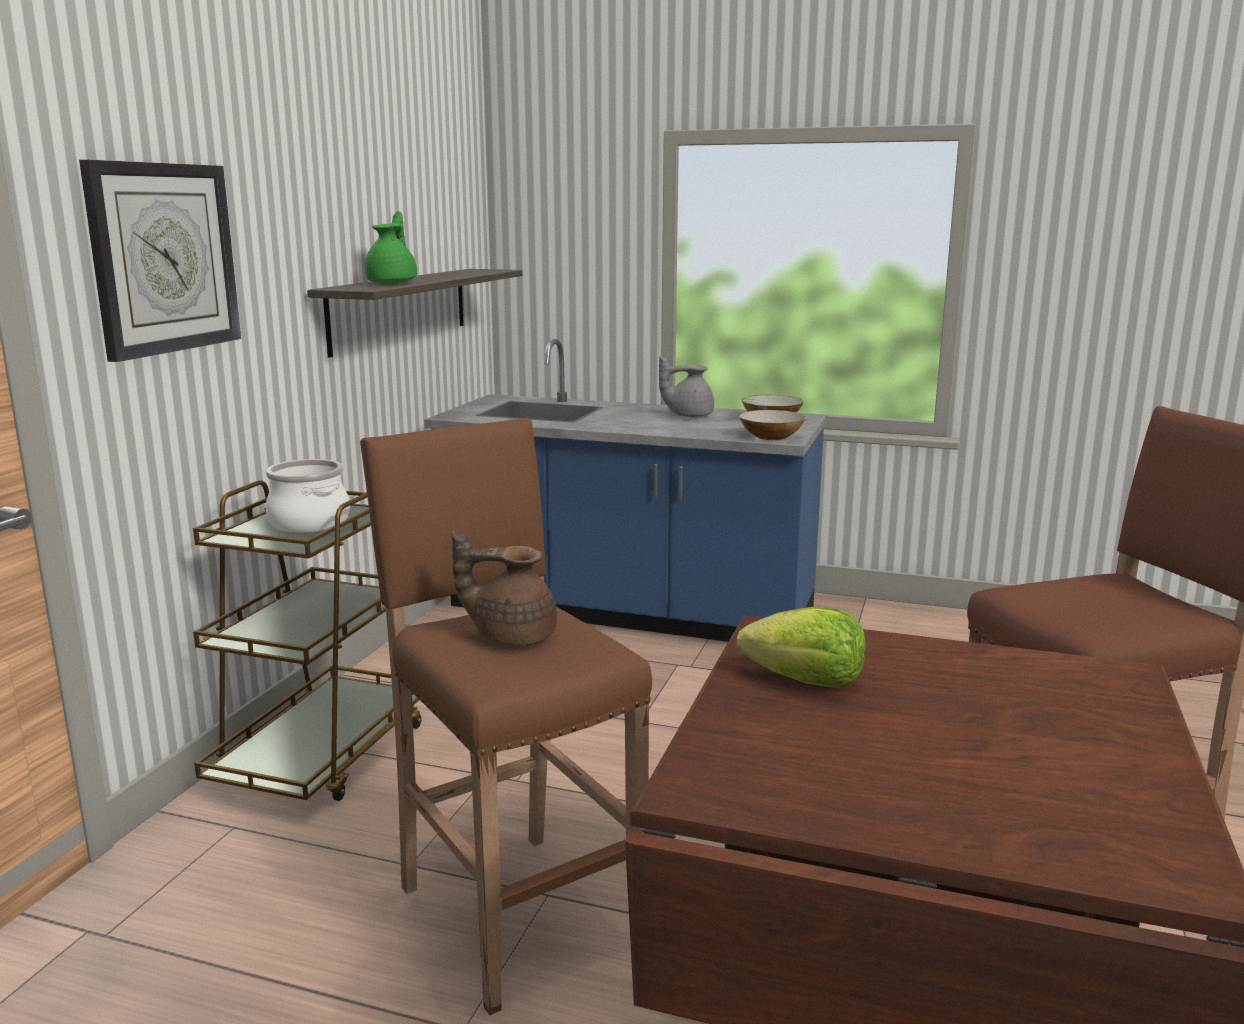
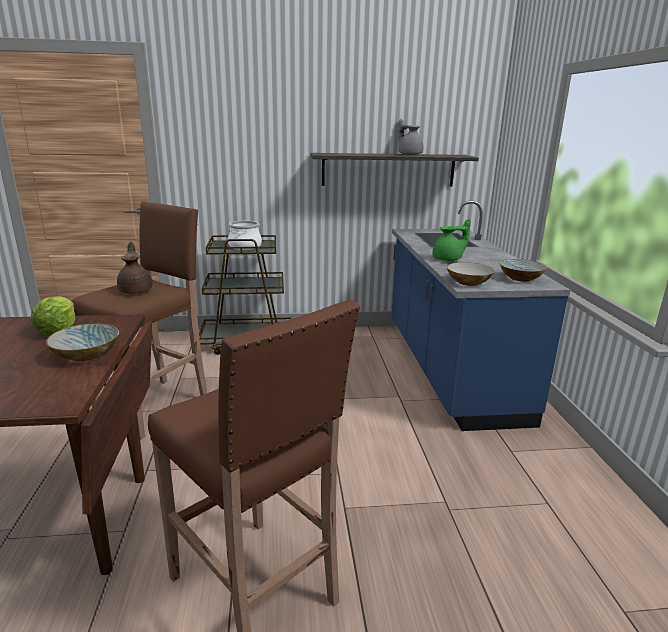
camera: 65 degrees right, 5 degrees up
(163, 258) = (220, 132): wall clock -> none
(393, 283) = (357, 154): green teapot -> green teapot (448, 259)
(688, 415) = (492, 262): grey teapot -> grey teapot (409, 154)
(939, 658) = (87, 354): none -> bowl

